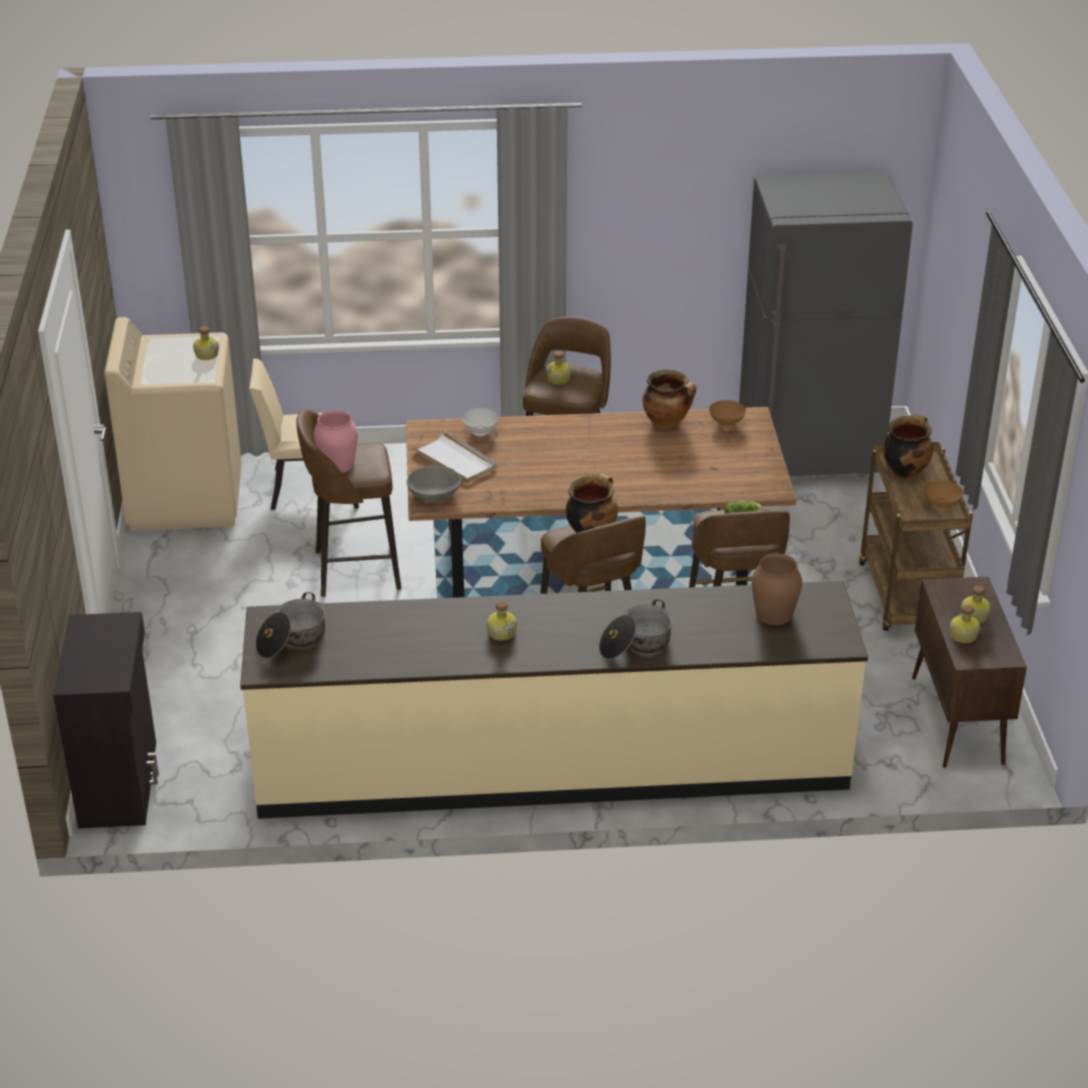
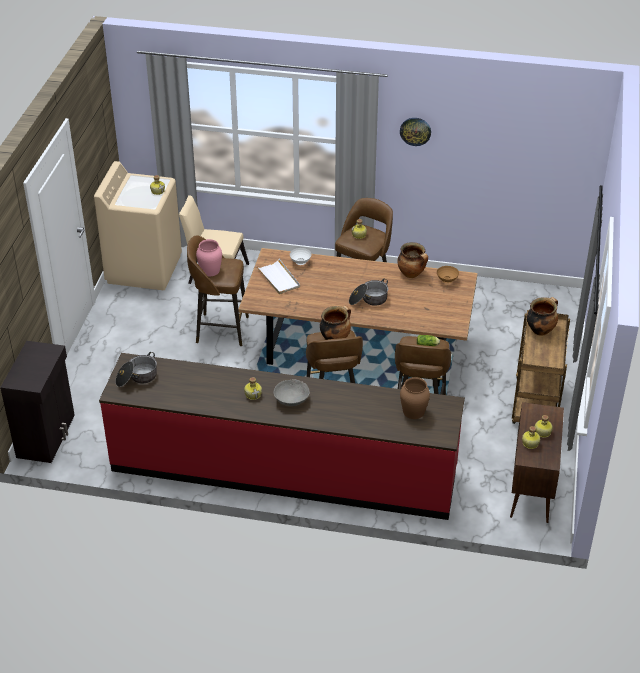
camera: 15 degrees right, 5 degrees up
(434, 494) = (257, 298): grey bowl -> grey bowl (291, 399)
(551, 764) = (283, 470): beige counter -> red counter
(626, 196) = (415, 131): none -> wall clock
(635, 644) = (325, 416): cooking pot -> cooking pot (368, 299)
(809, 457) = (515, 301): grey fridge -> none
(940, 506) = (551, 357): brown bowl -> none

